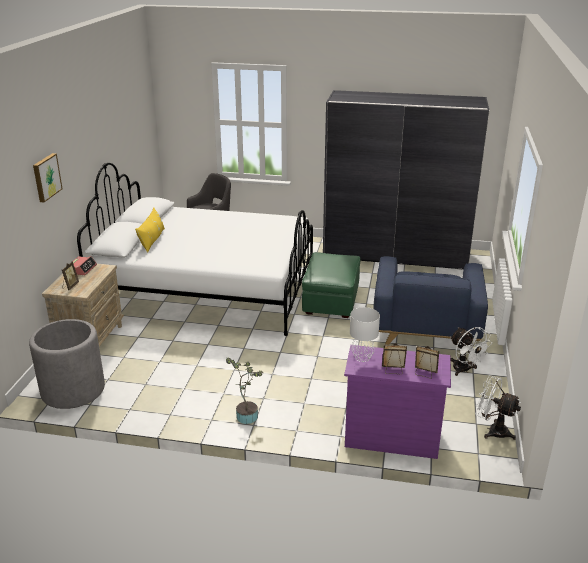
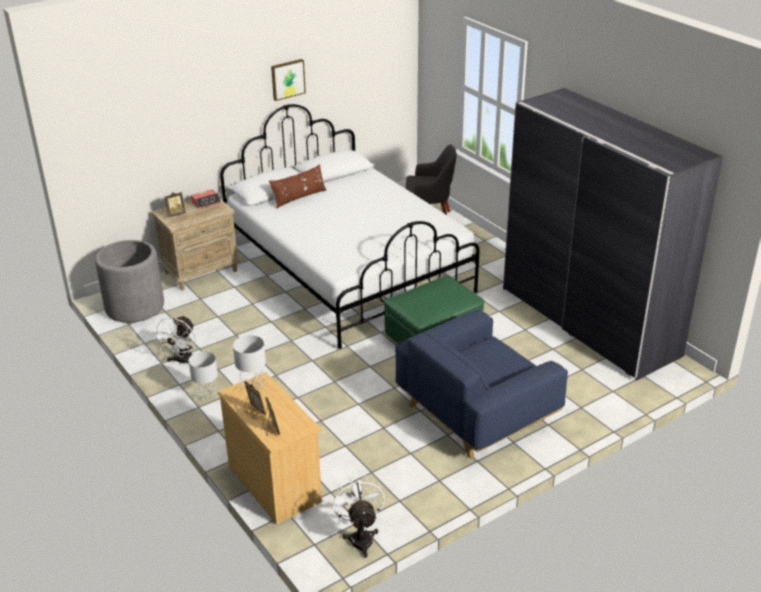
camera: 45 degrees right, 5 degrees up
(46, 177) = (180, 107): picture -> picture (287, 79)
(152, 240) = (299, 198): yellow pillow -> brown pillow
(247, 415) = (207, 396): potted plant -> grey table lamp
(391, 436) = (274, 483): purple dresser -> beige dresser
(464, 370) = (435, 473): white fan -> white fan (182, 361)

